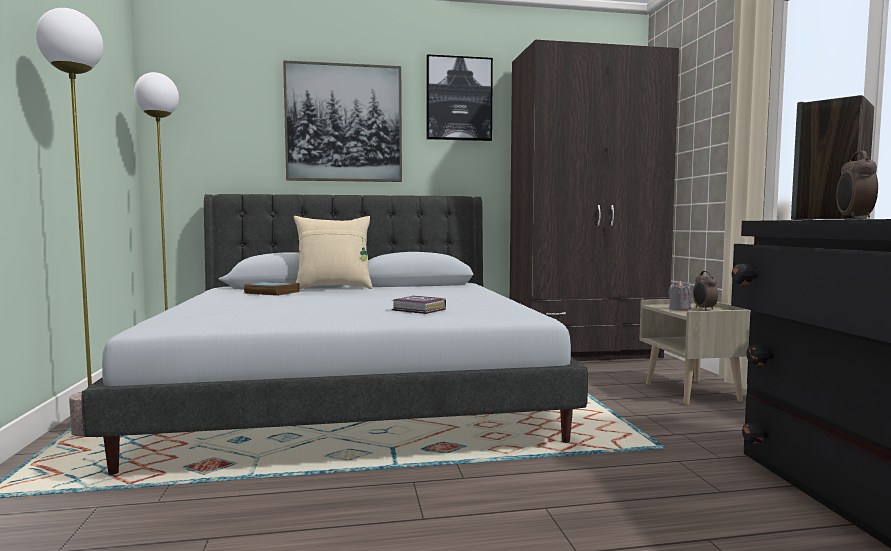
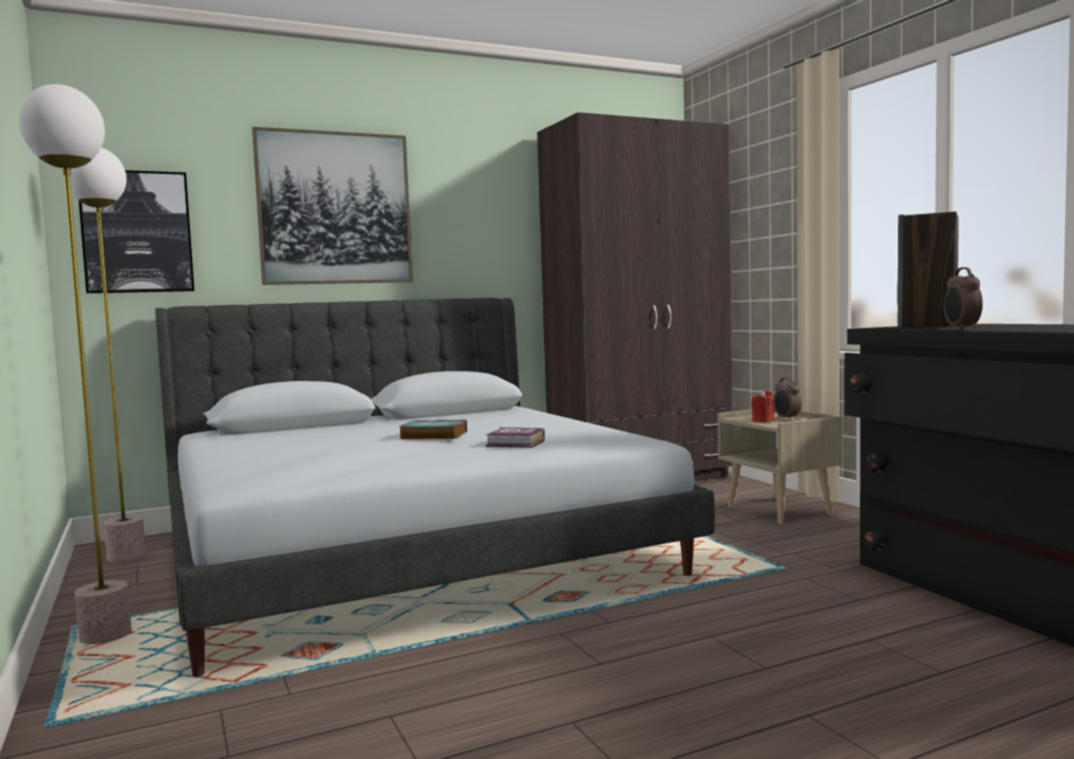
camera: 15 degrees left, 0 degrees up
(270, 292) = (289, 436): book -> book (432, 435)
(333, 288) = (358, 424): beige pillow -> none
(459, 99) = (476, 177): picture -> picture (137, 232)
(679, 309) = (763, 421): grey candle -> red candle

